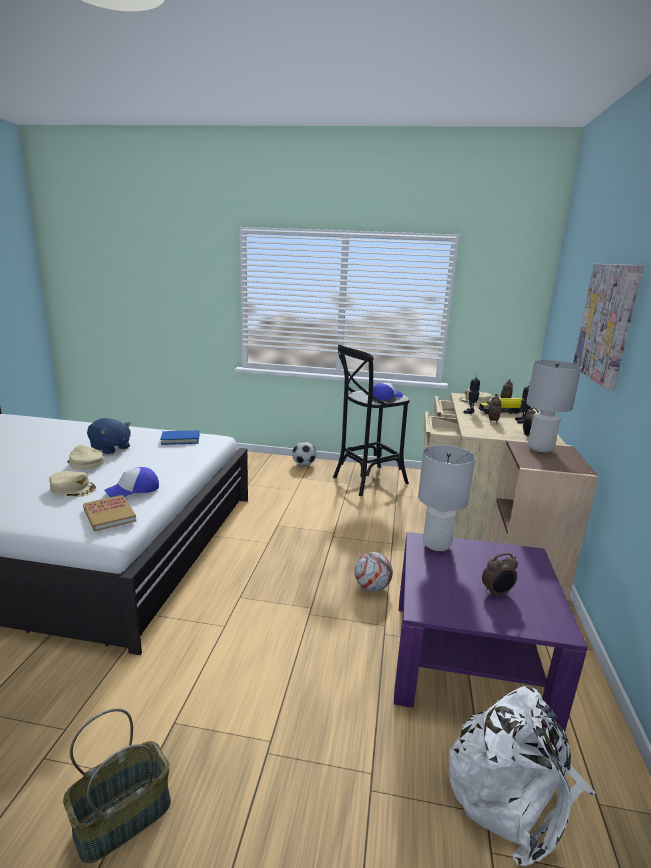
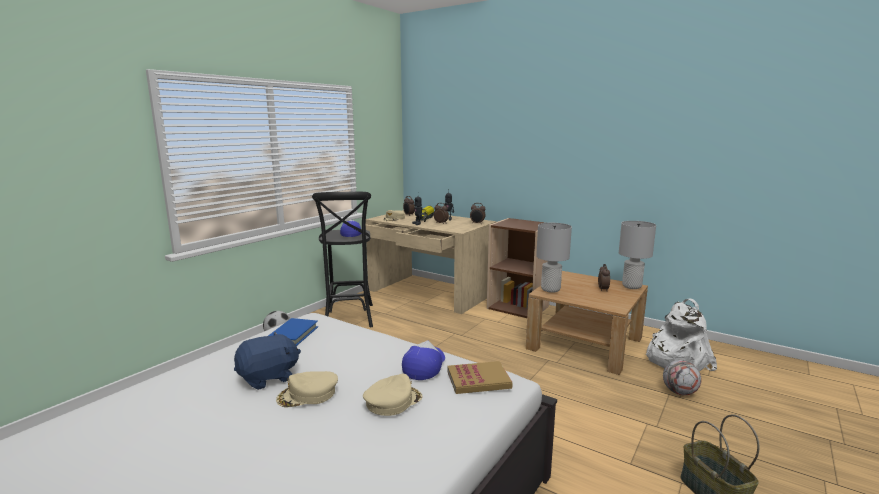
camera: 65 degrees left, 5 degrees down
(133, 490) = (424, 366): cap -> cap turned 150 degrees counterclockwise
(372, 587) = (505, 354): football -> football (679, 392)
(468, 657) = (585, 343): purple coffee table -> brown coffee table
(540, 449) = (511, 223): grey table lamp -> grey table lamp (631, 287)
(607, 323) = (513, 140): picture -> none

